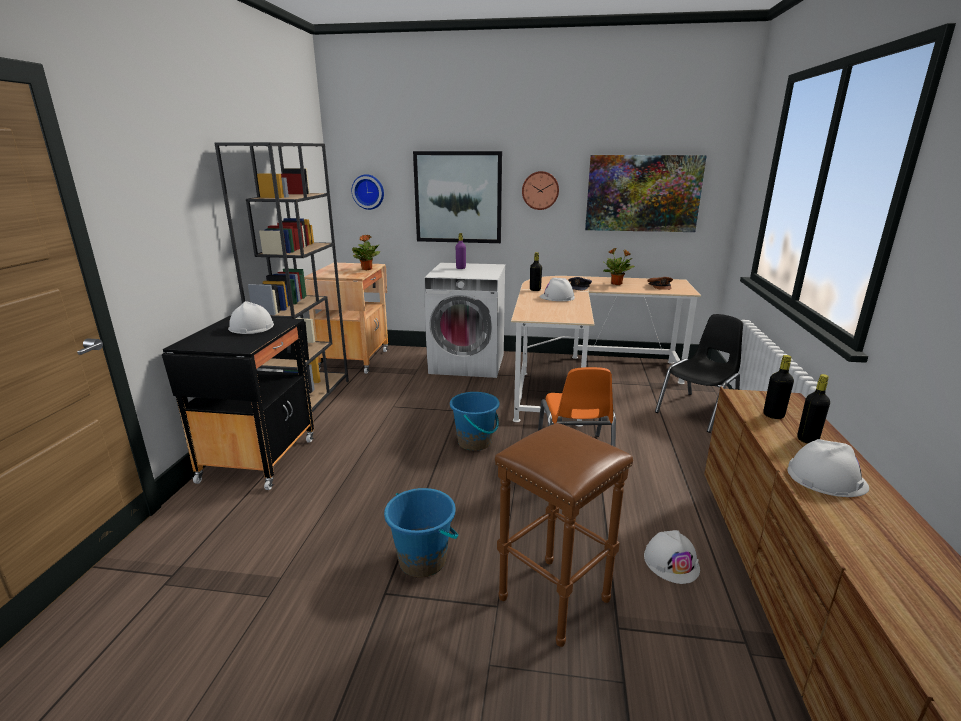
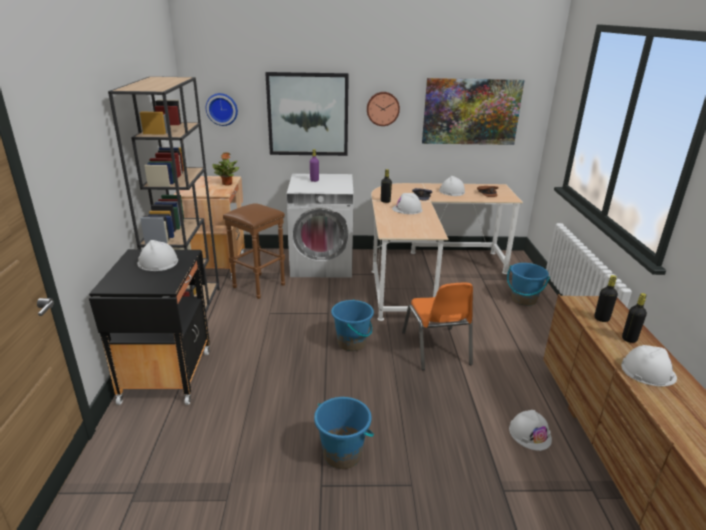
camera: 10 degrees left, 5 degrees up
(554, 601) = (453, 475): brown stool -> brown stool (259, 286)
(617, 284) = (451, 191): potted plant -> white hard hat
(698, 411) = (523, 300): black chair -> blue bucket

